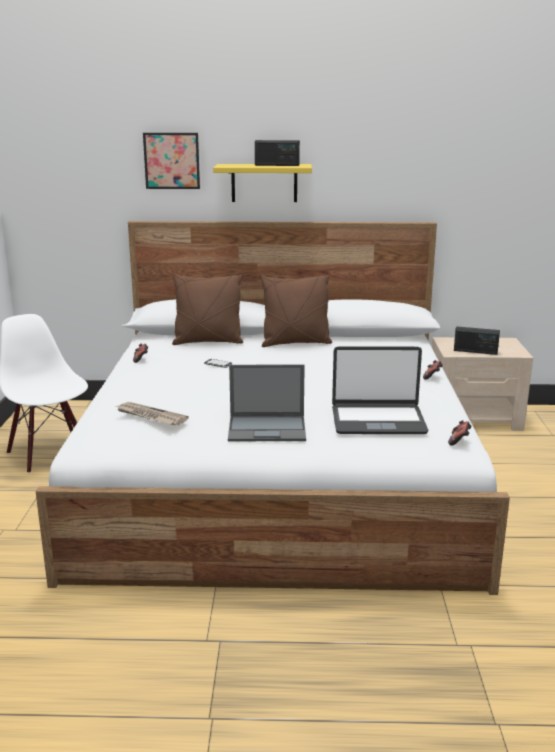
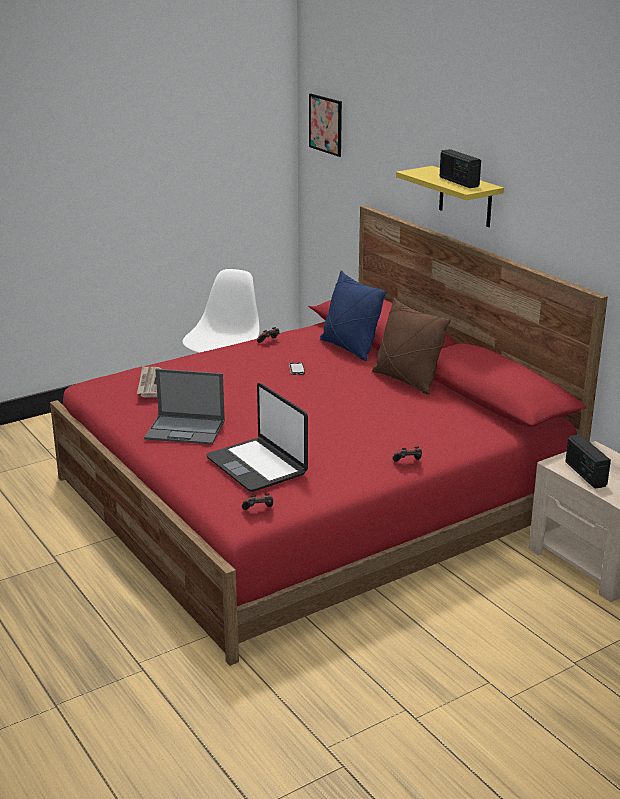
camera: 55 degrees right, 5 degrees up
(171, 161) = (401, 153): picture -> picture (326, 124)
(208, 342) = (349, 348): brown pillow -> blue pillow
(268, 429) = (186, 430): laptop -> laptop turned 45 degrees counterclockwise
(278, 475) = (311, 498): white bed -> red bed

